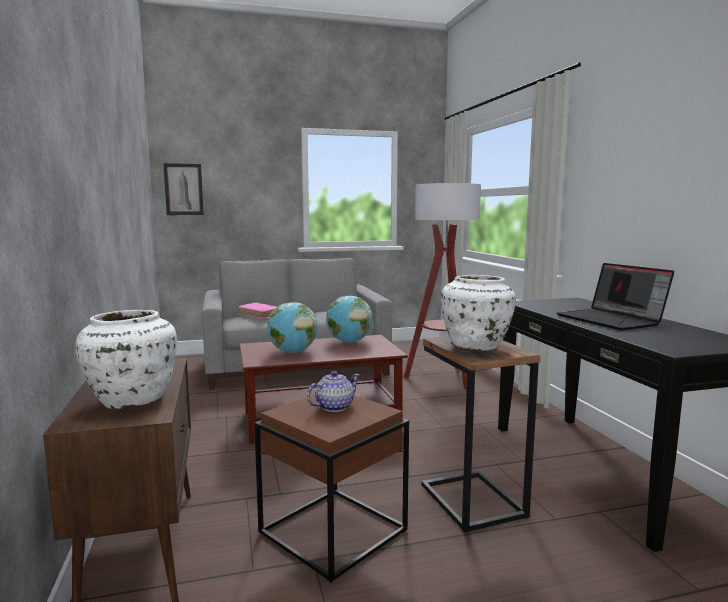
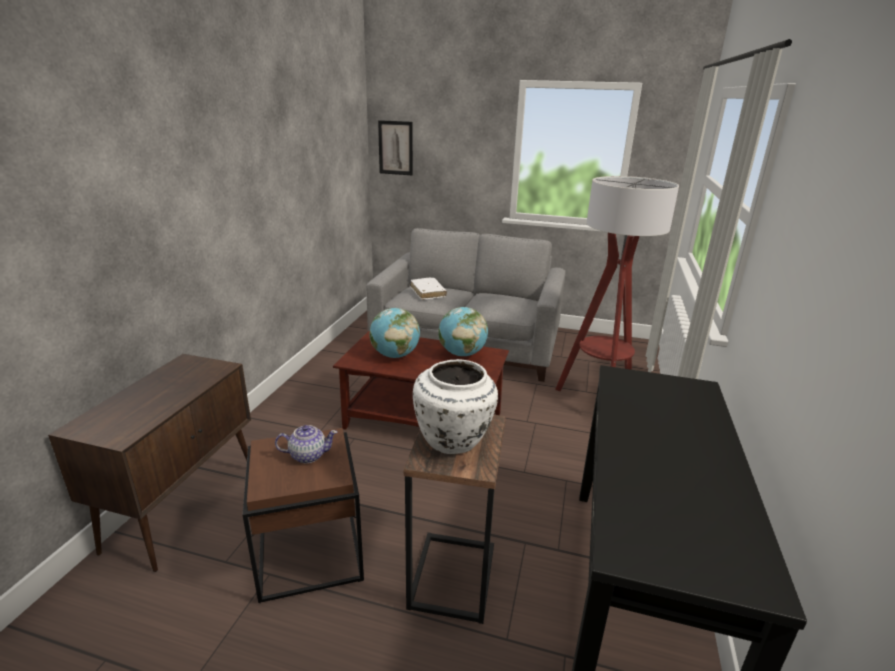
camera: 30 degrees right, 15 degrees up
(132, 400) = (137, 412): white vase -> none
(259, 315) = (428, 293): pink book -> white book
(612, 320) = (663, 453): laptop -> none

